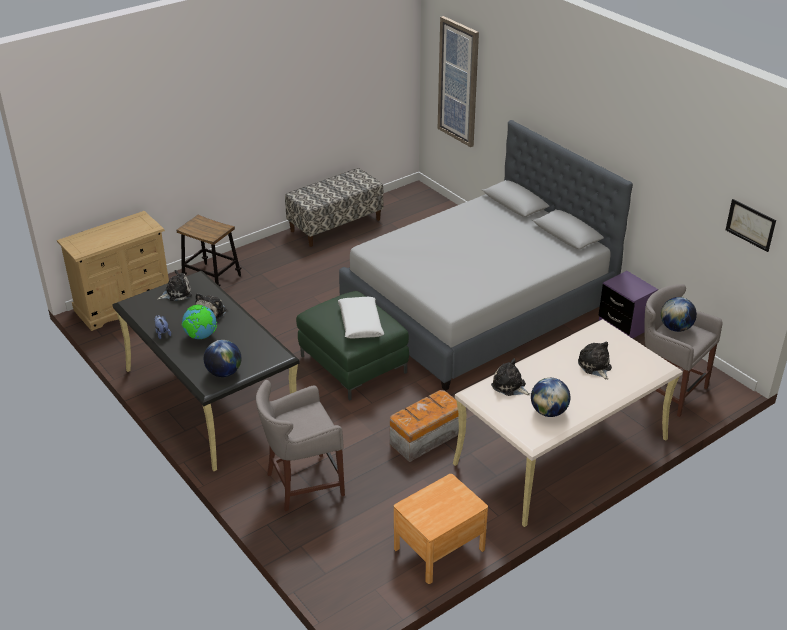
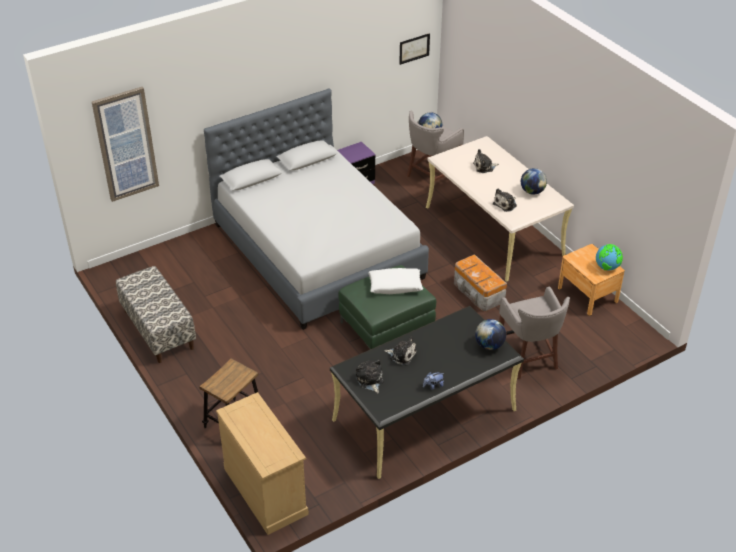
camera: 85 degrees left, 5 degrees up
(201, 336) = (439, 361): globe -> globe (607, 267)

